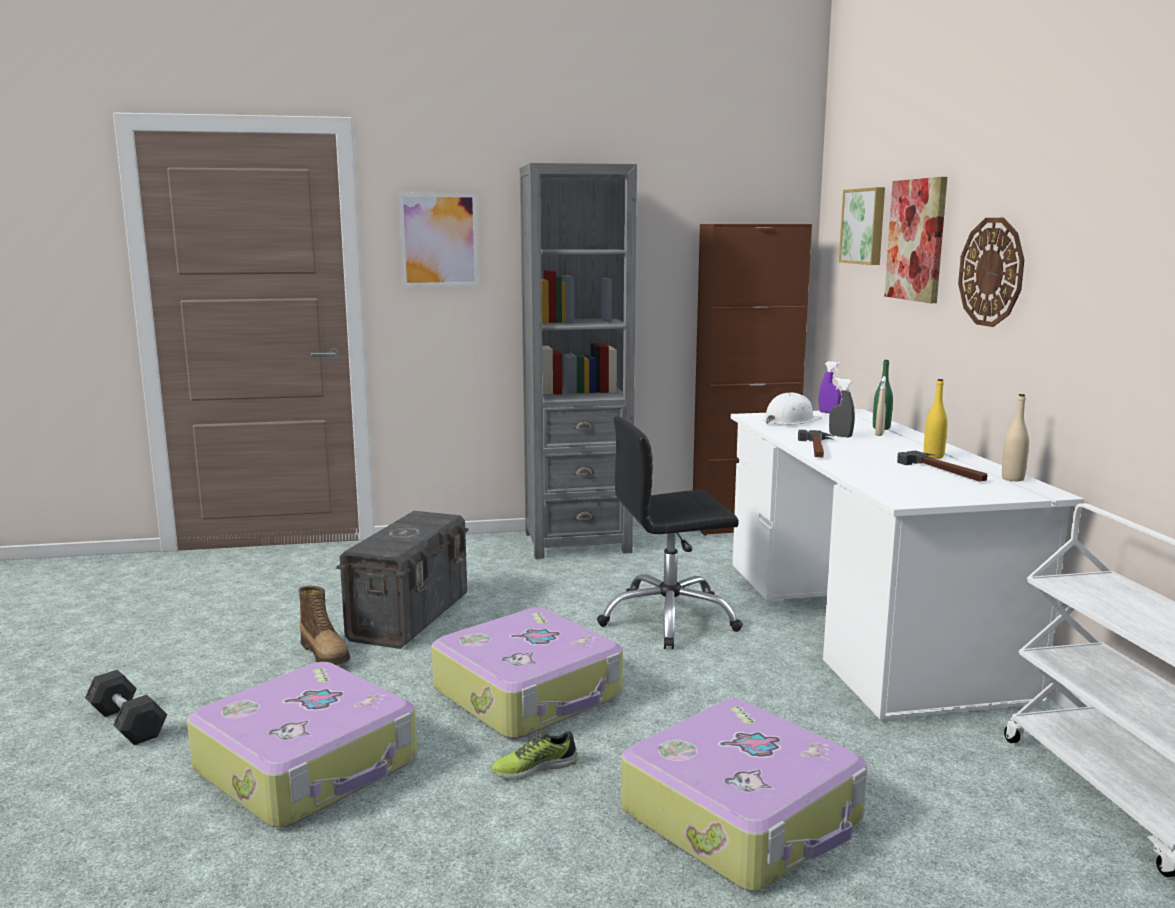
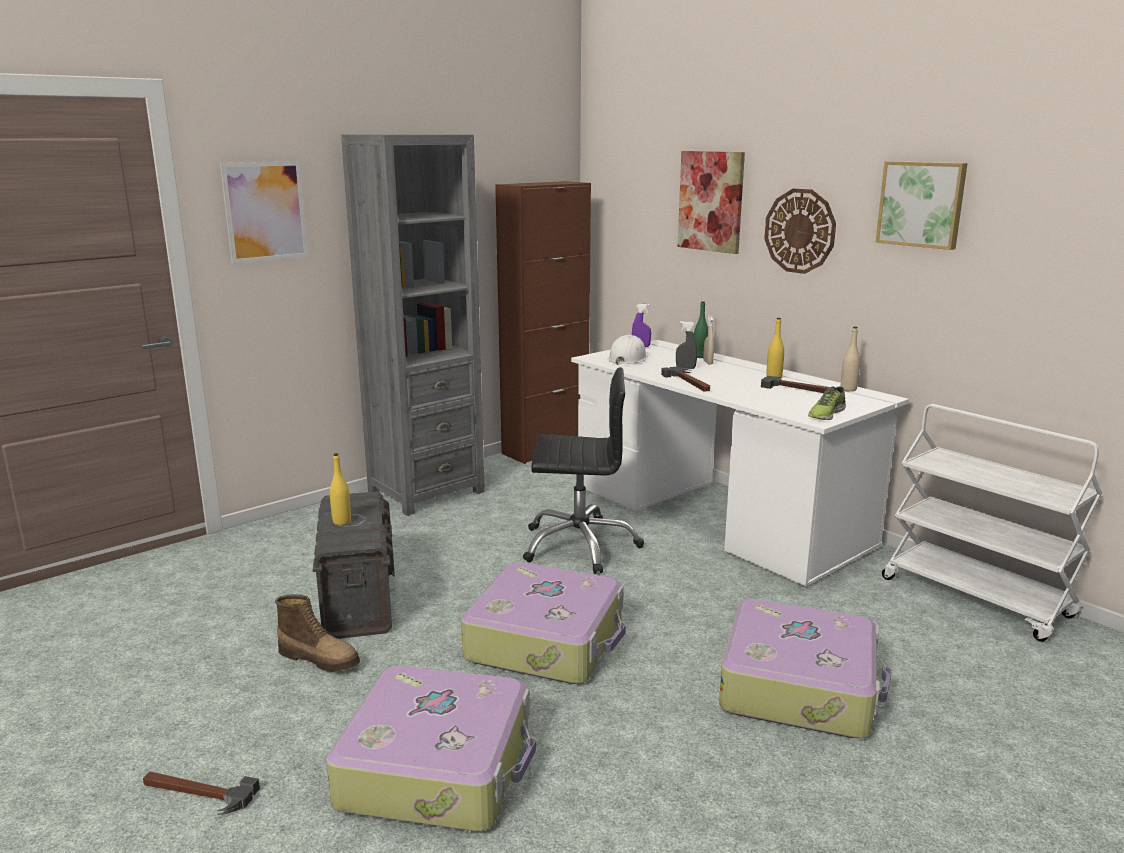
camera: 30 degrees left, 5 degrees up
(127, 723) = (197, 793): grey dumbbell -> hammer
(395, 532) = (341, 521): none -> yellow bottle
(534, 767) = (623, 701): shoe -> shoe (826, 414)
(669, 619) = (579, 545): black office chair -> black office chair turned 135 degrees counterclockwise
(865, 226) = (644, 186): picture -> picture (922, 204)

